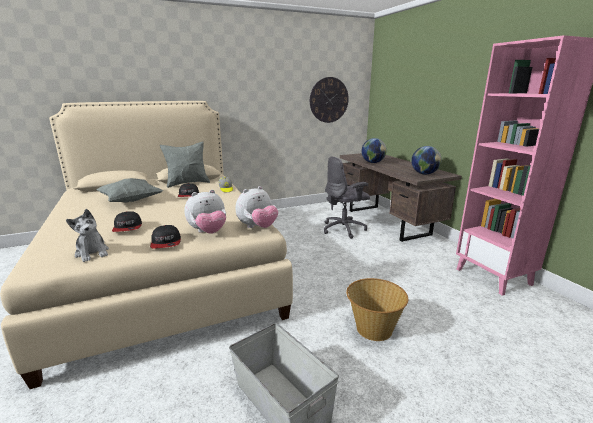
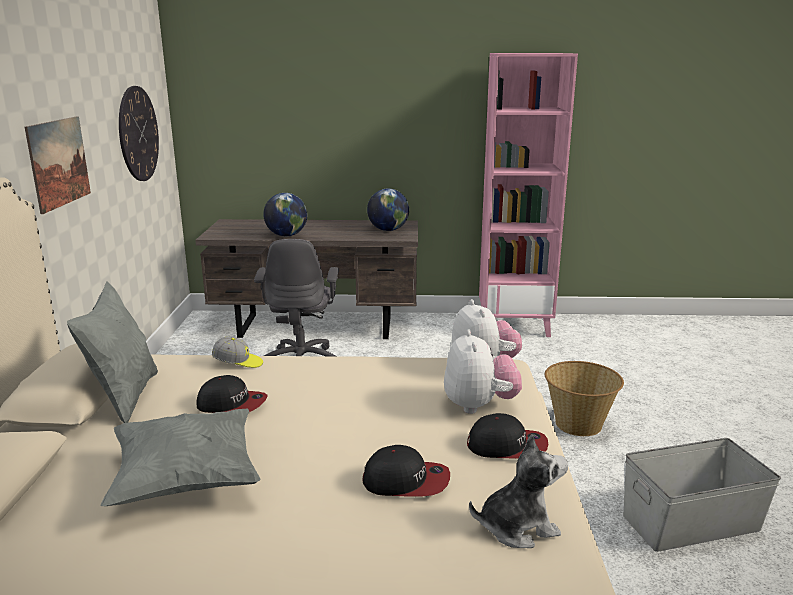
camera: 65 degrees left, 0 degrees up
(255, 103) = (59, 162): none -> picture

